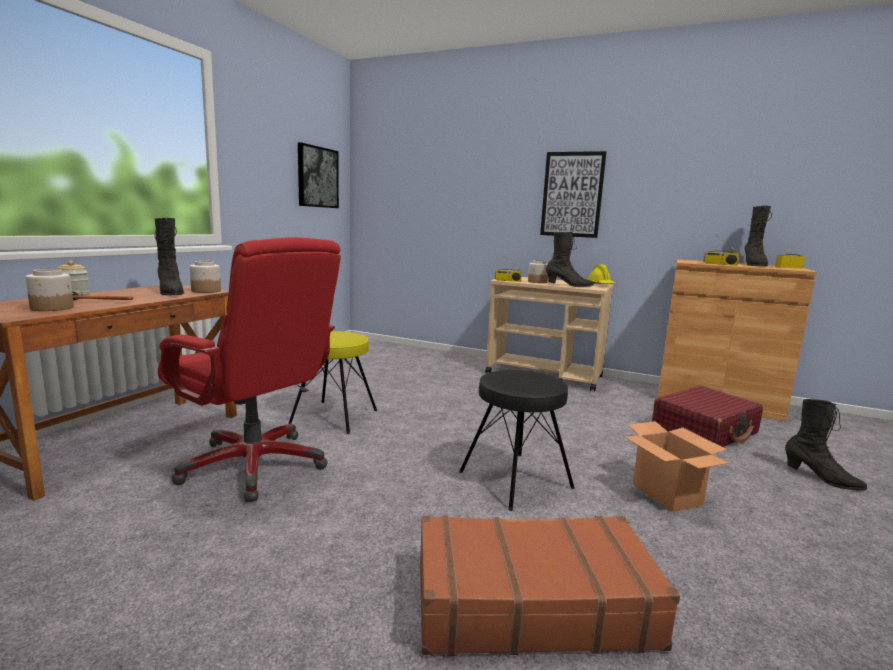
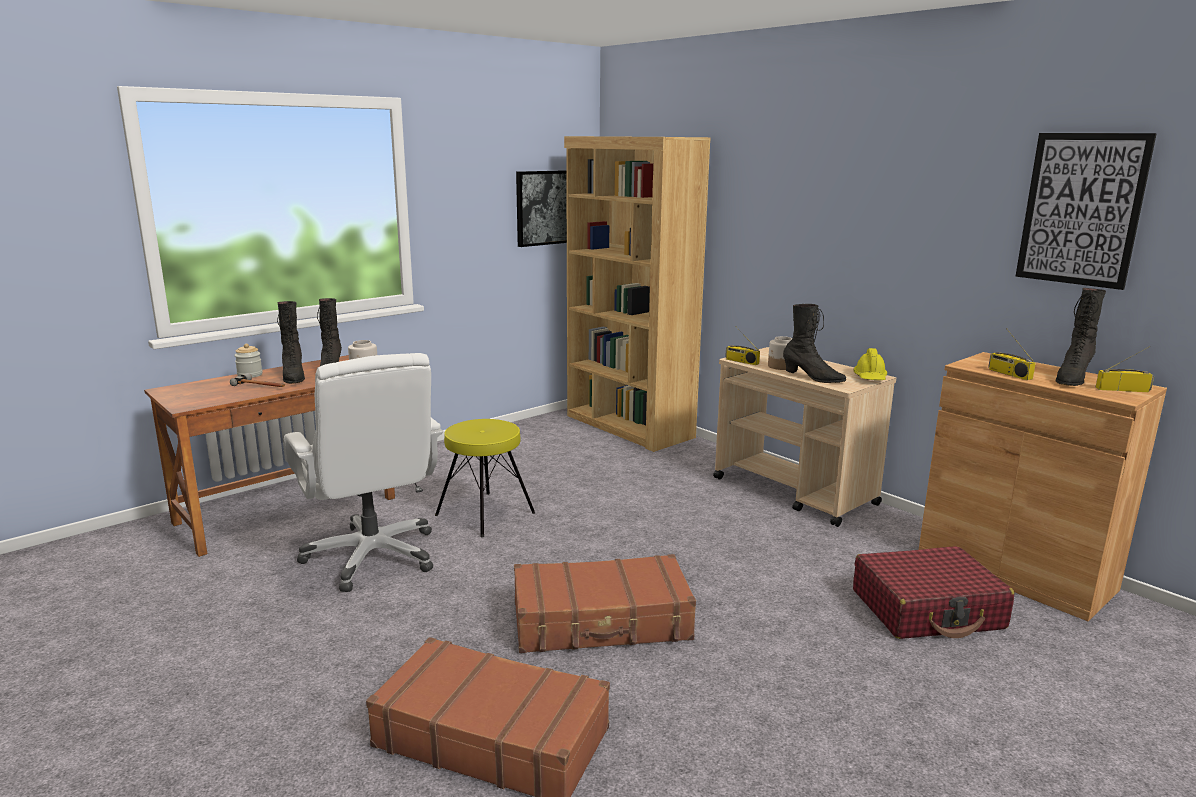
camera: 25 degrees right, 5 degrees up
(53, 308) = (219, 394): jar -> none
(255, 465) = (373, 556): red office chair -> white office chair
(391, 349) = (628, 427): none -> brown bookcase
(515, 479) = (601, 622): black stool -> brown suitcase
(572, 194) = (849, 243): picture -> picture (1081, 209)
(667, 494) = (755, 677): cardboard box -> none
(821, 478) = (1006, 708): black boot -> black boot (293, 377)

